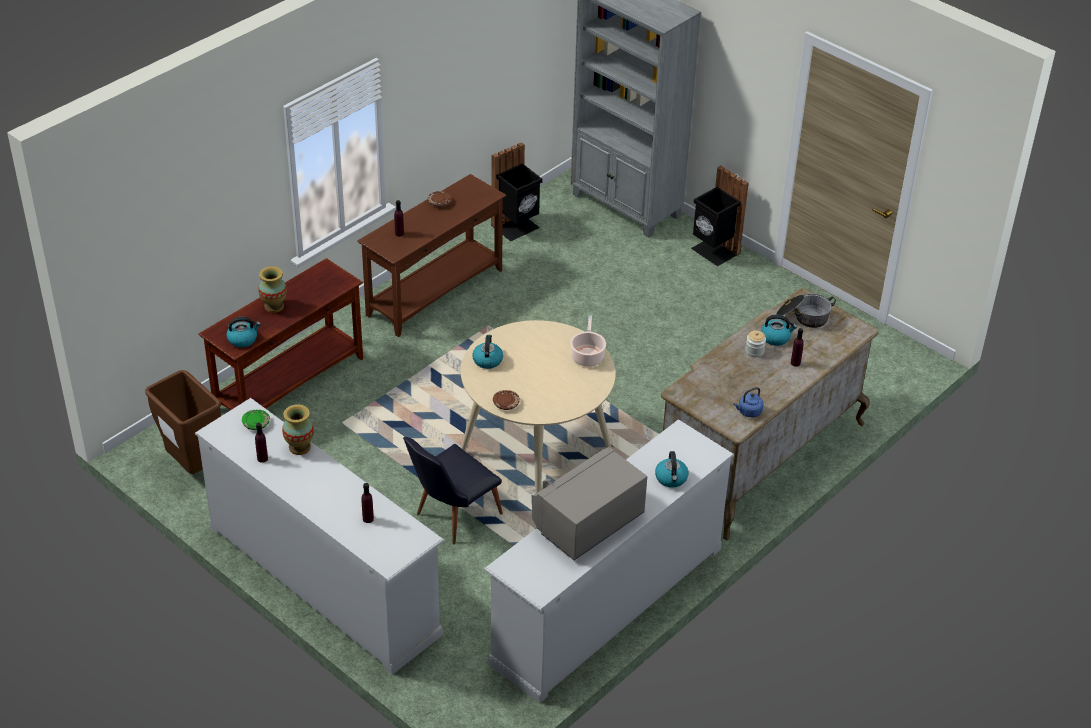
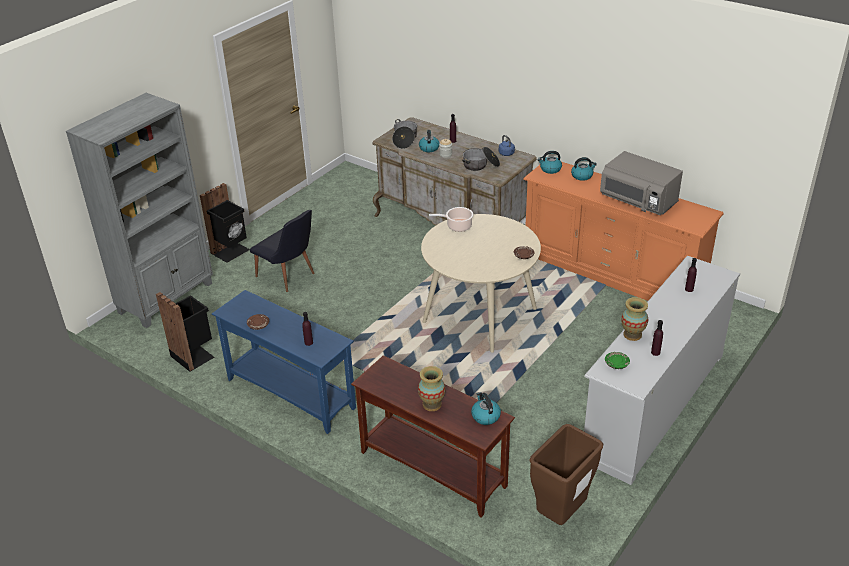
camera: 95 degrees left, 5 degrees down
(435, 292) = (290, 393): brown console table -> blue console table
(451, 517) = (561, 348): black chair -> black chair (289, 277)
(487, 360) = (477, 269): kettle -> kettle (550, 169)
(607, 605) = (612, 272): white cabinet -> orange cabinet
(718, 381) = (480, 165): none -> cooking pot

